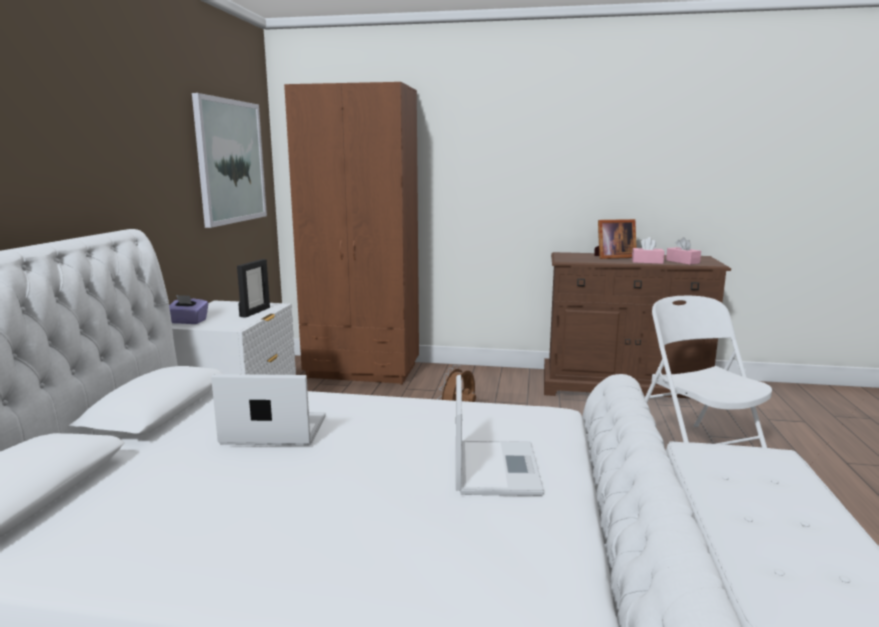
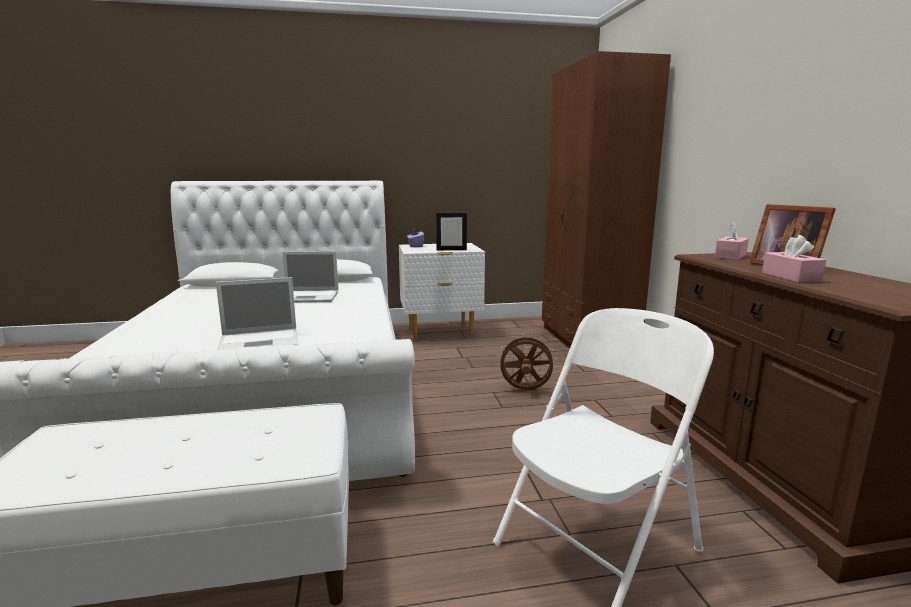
camera: 70 degrees right, 0 degrees up
(230, 161) = (519, 143): picture -> none
(272, 430) = (309, 297): laptop -> laptop turned 105 degrees clockwise
(682, 262) = (855, 289): pink tissue box -> pink tissue box (730, 256)

